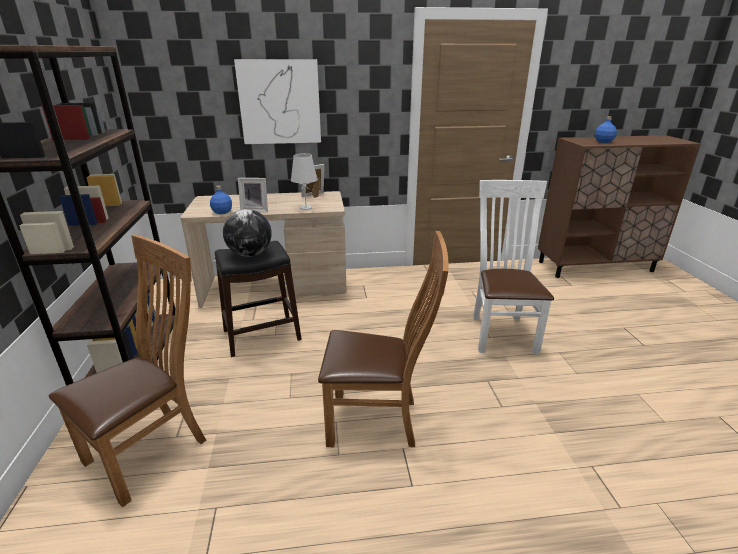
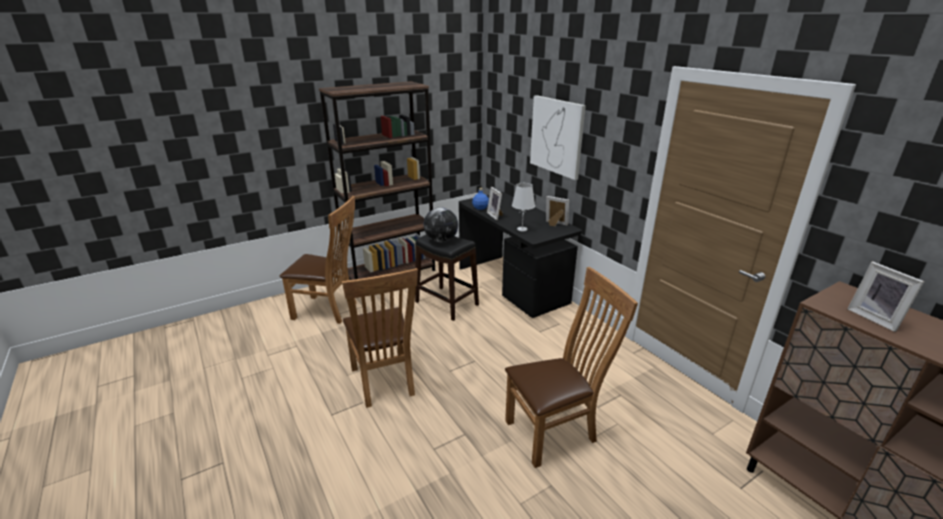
camera: 65 degrees right, 0 degrees up
(275, 287) = (513, 285): beige desk -> black desk
(501, 331) = (556, 431): white chair -> brown chair
(603, 142) = (875, 318): blue bottle -> picture frame

